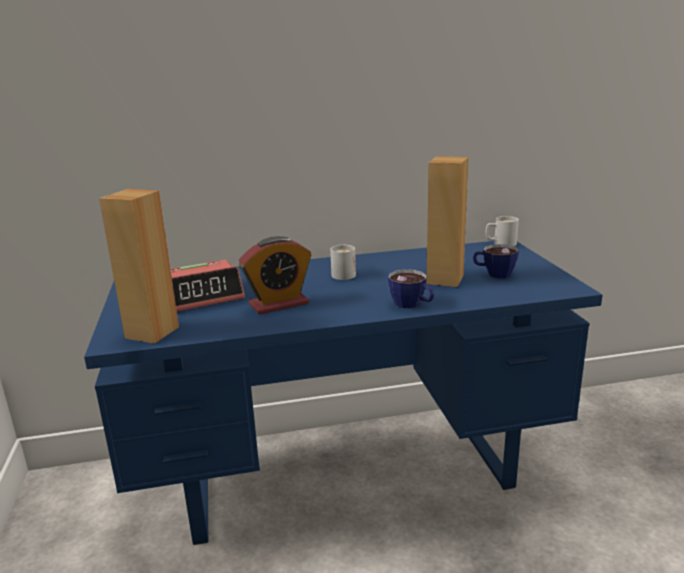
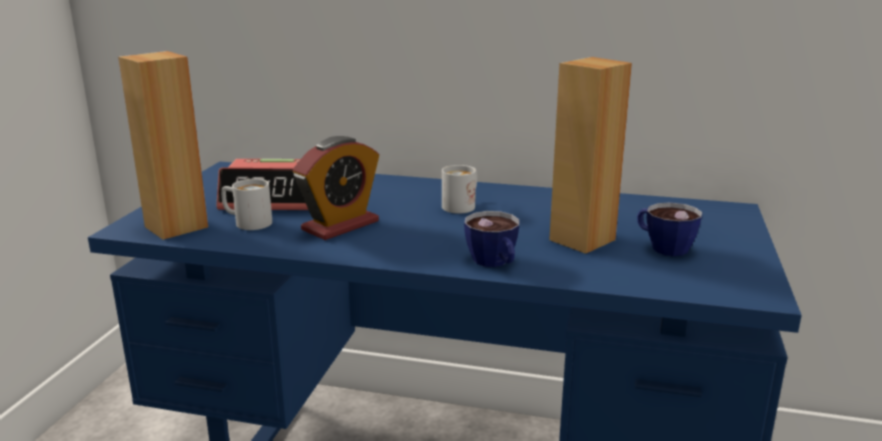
camera: 25 degrees right, 0 degrees up
(279, 304) = (340, 225): alarm clock -> alarm clock turned 45 degrees counterclockwise
(500, 244) = (727, 207): white mug -> white mug (247, 222)

